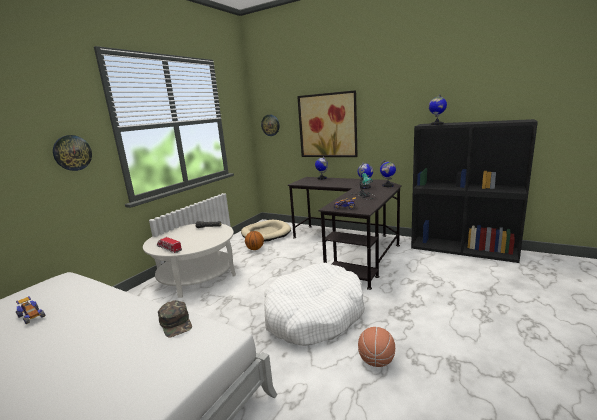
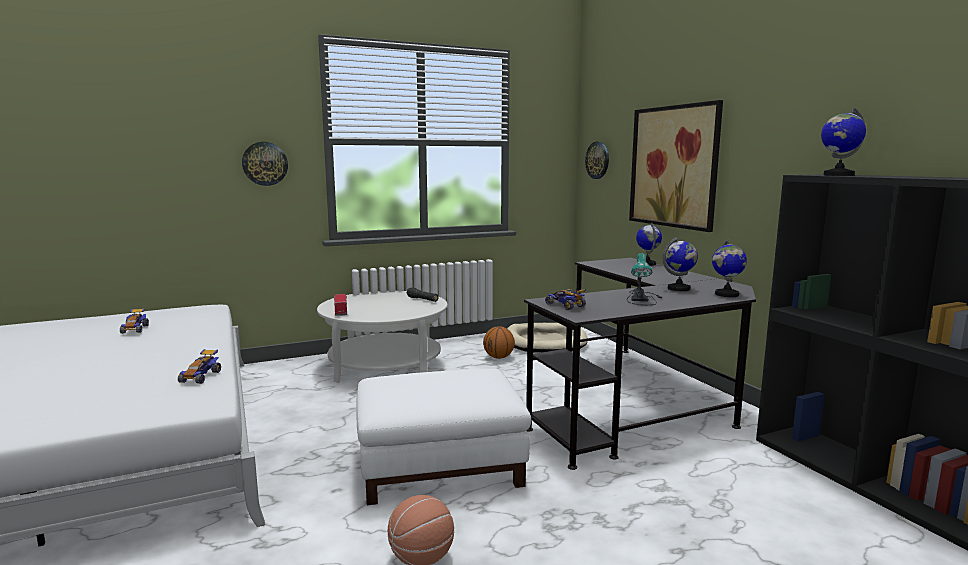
camera: 35 degrees right, 5 degrees down
(176, 323) = (201, 376): green cap -> toy car
(314, 314) = (440, 464): white dog bed -> white ottoman

